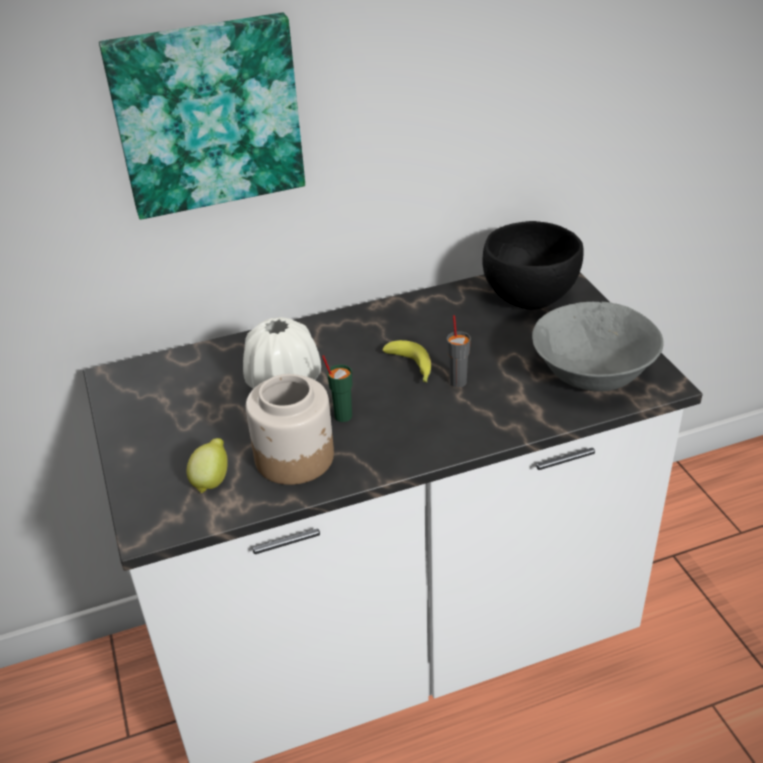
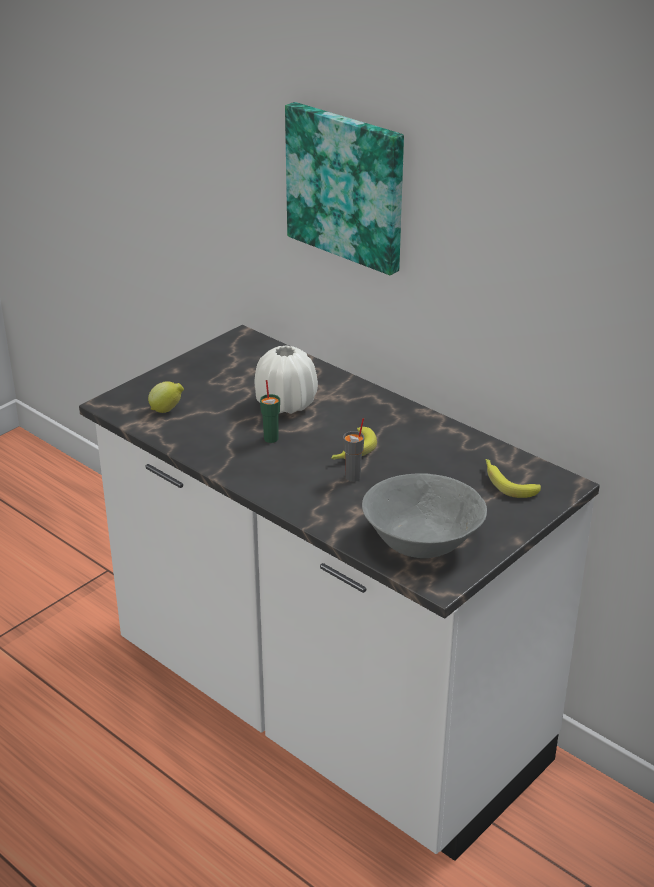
camera: 60 degrees right, 5 degrees down
(295, 457) = (212, 433): jar -> none
(530, 297) = (507, 482): black bowl -> banana

